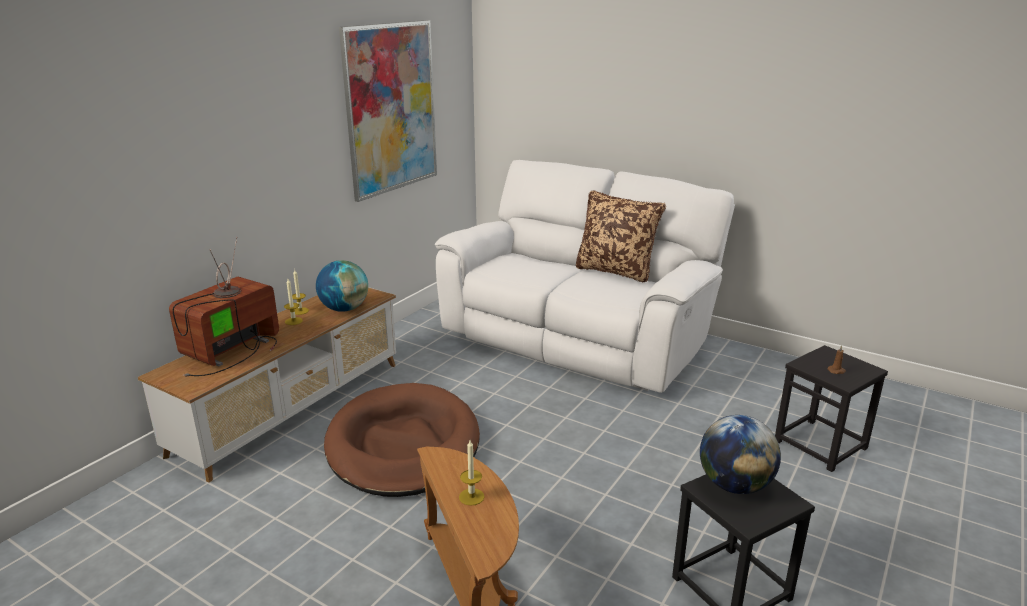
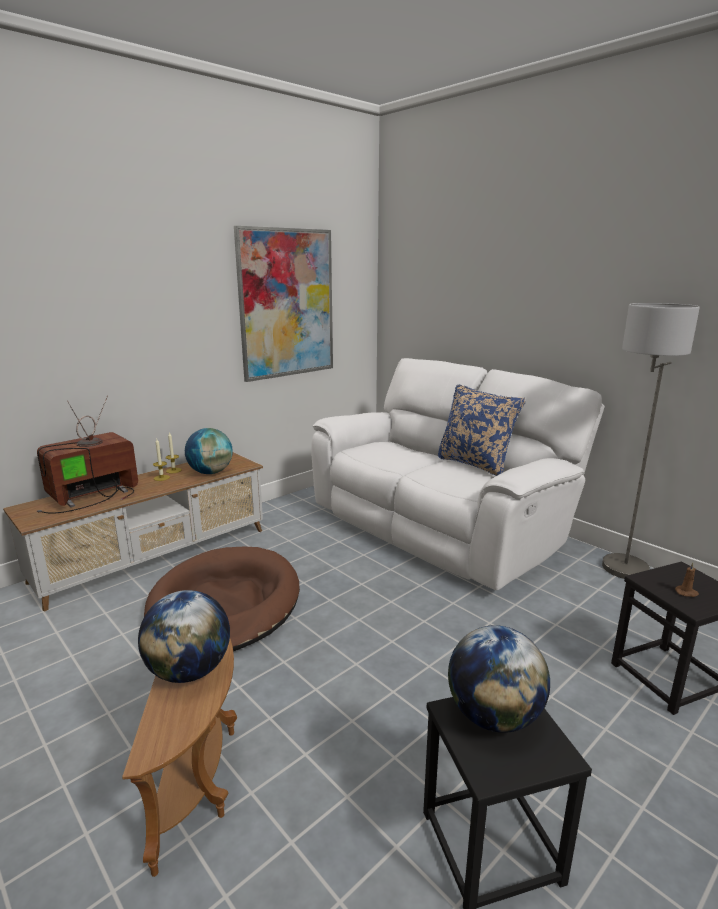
camera: 15 degrees right, 5 degrees down
(471, 497) = (189, 671): candle -> globe
(615, 273) = (475, 466): brown pillow -> blue pillow
(756, 362) = (619, 573): none -> grey floor lamp

